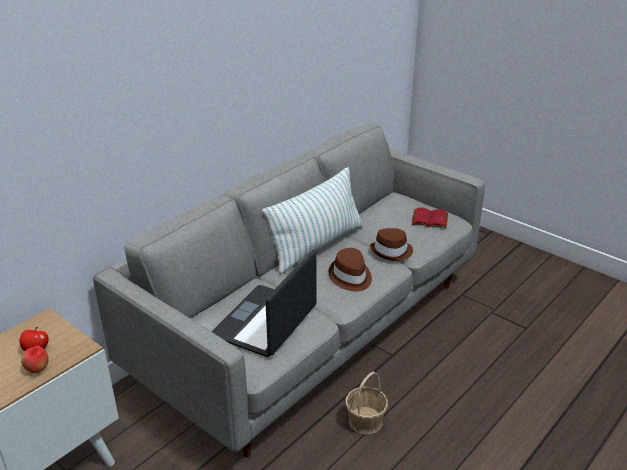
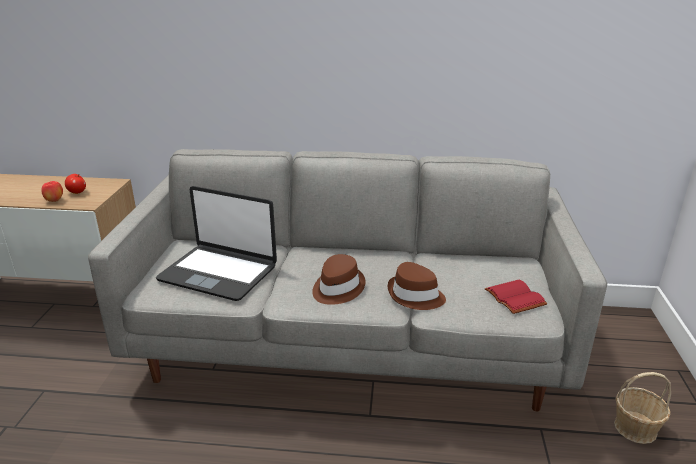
camera: 55 degrees right, 5 degrees down
(266, 322) = (219, 273): laptop -> laptop turned 150 degrees counterclockwise
(316, 246) = (367, 253): pillow -> none
(365, 421) = (252, 438): basket -> basket (635, 428)

